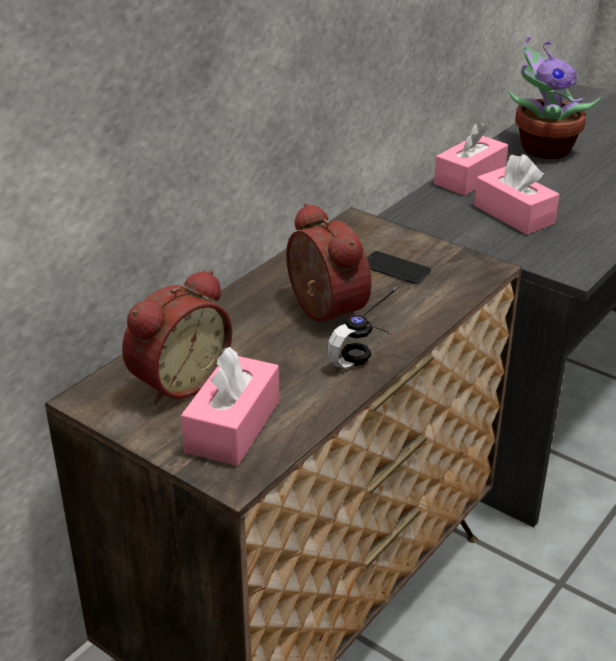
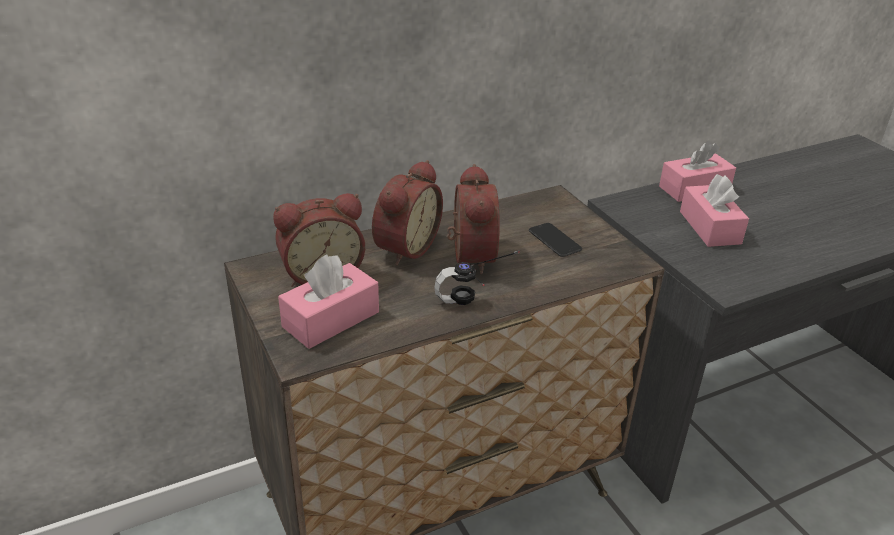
camera: 25 degrees right, 0 degrees up
(244, 322) = (403, 247): none -> alarm clock
(542, 149) = (780, 181): potted plant -> none

